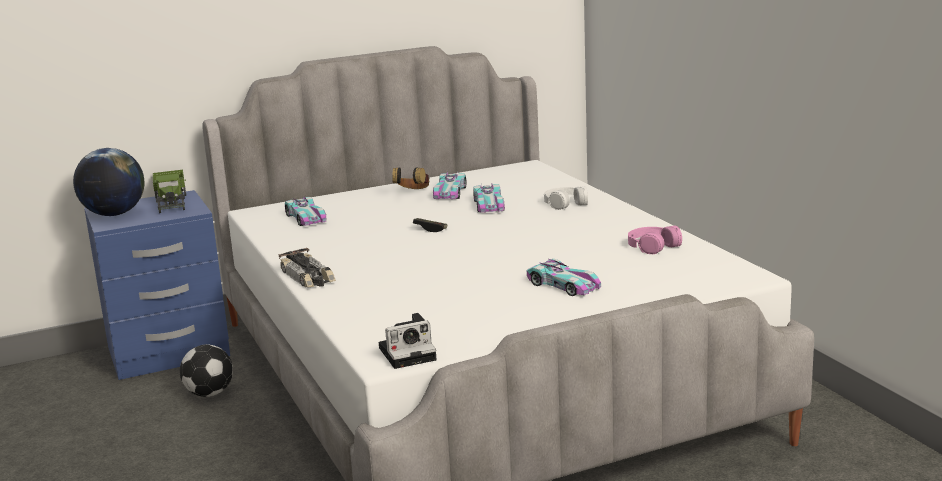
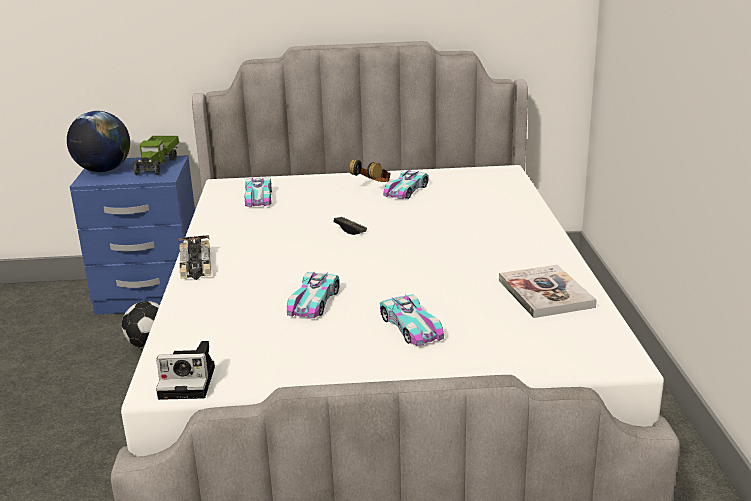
camera: 20 degrees right, 5 degrees up
(489, 205) = (428, 211): toy car -> toy car (313, 302)
(565, 203) = (502, 222): white headphones -> none
(653, 246) = (545, 293): pink headphones -> book

